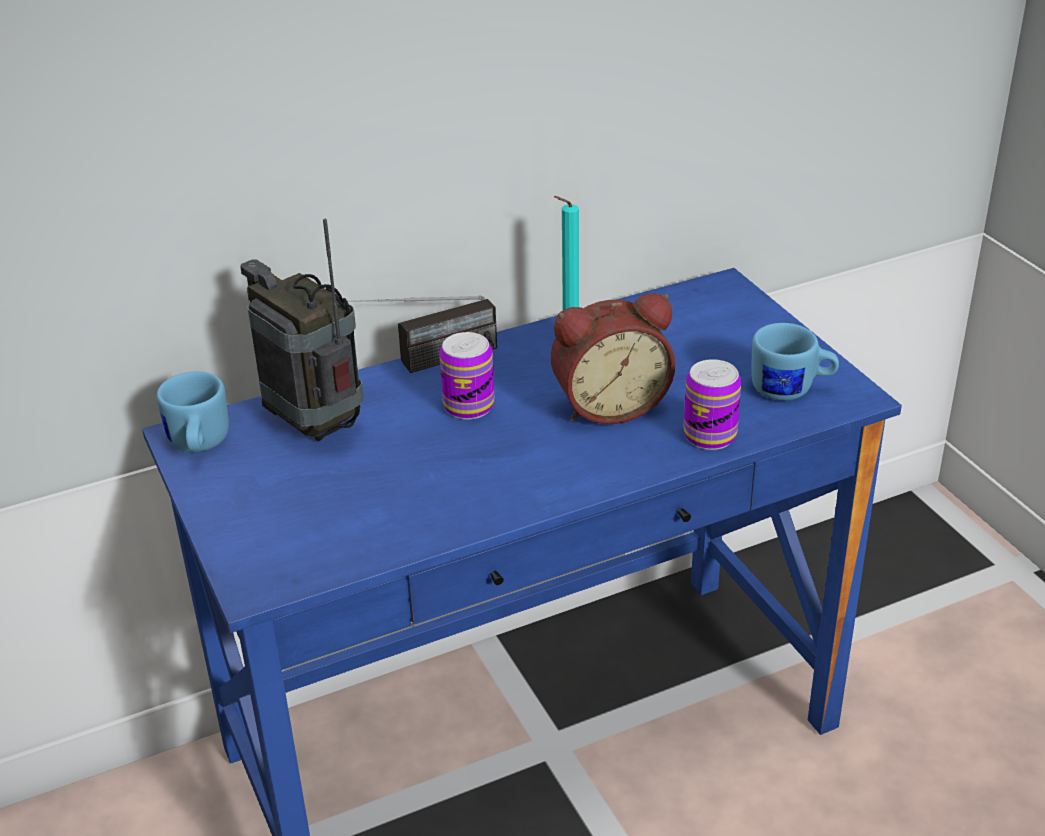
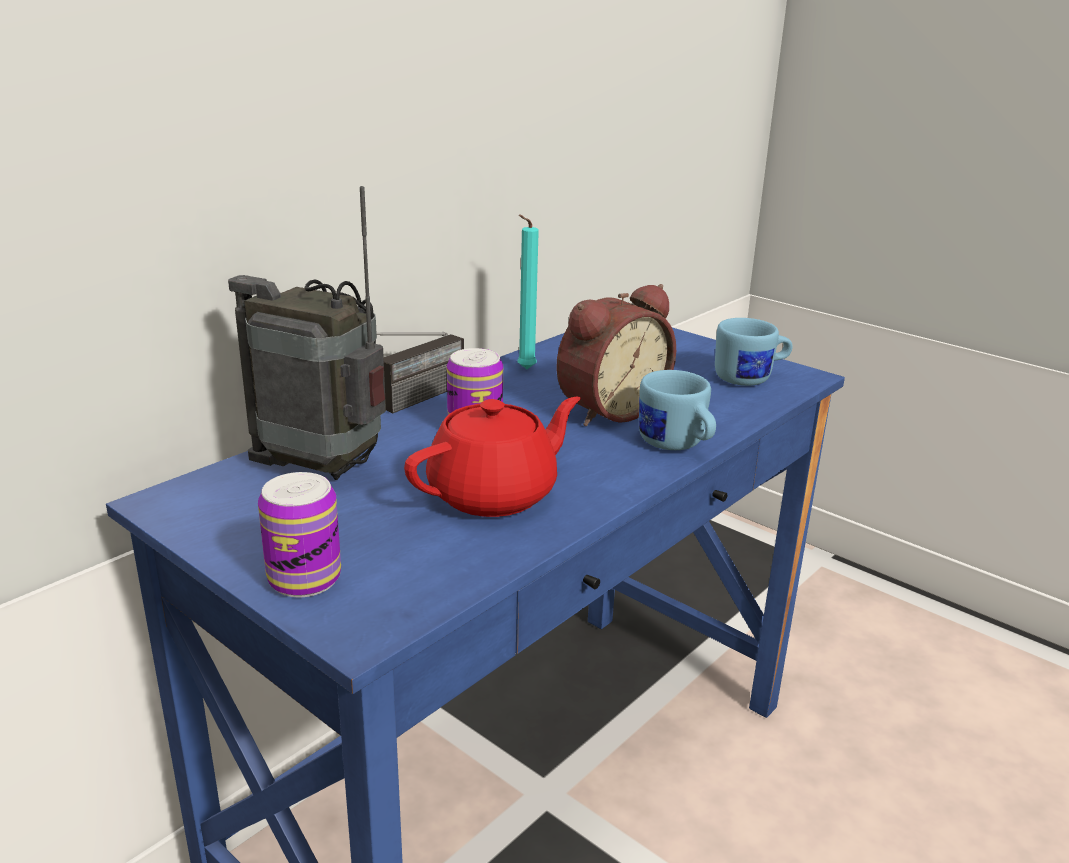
camera: 25 degrees left, 10 degrees down
(198, 445) = (190, 507): blue mug -> blue mug (676, 446)
(436, 482) = (495, 494): none -> red teapot
(710, 436) = (719, 418): can -> can (304, 579)

